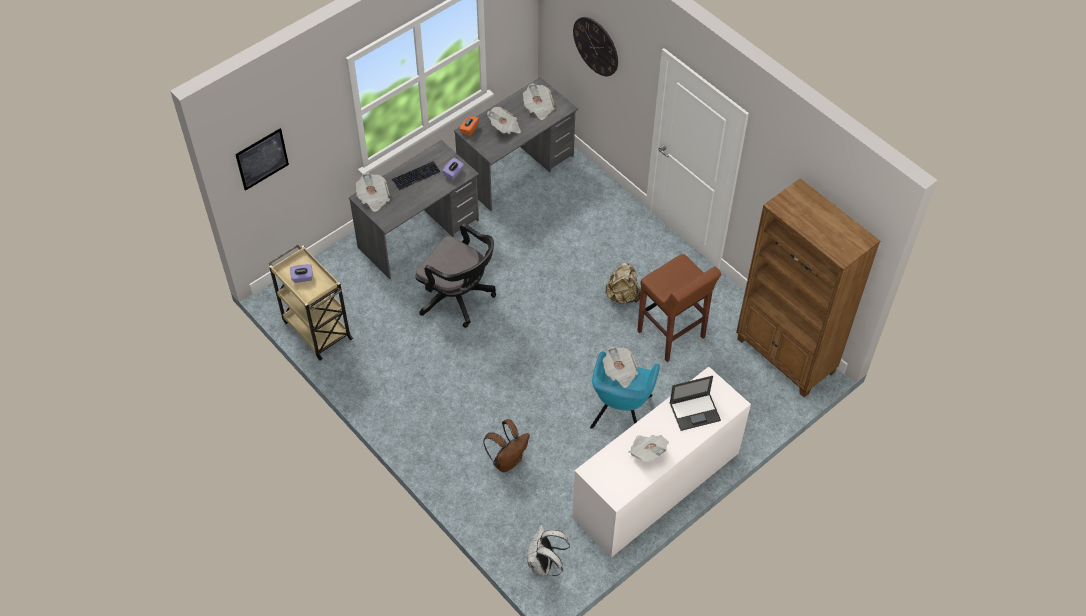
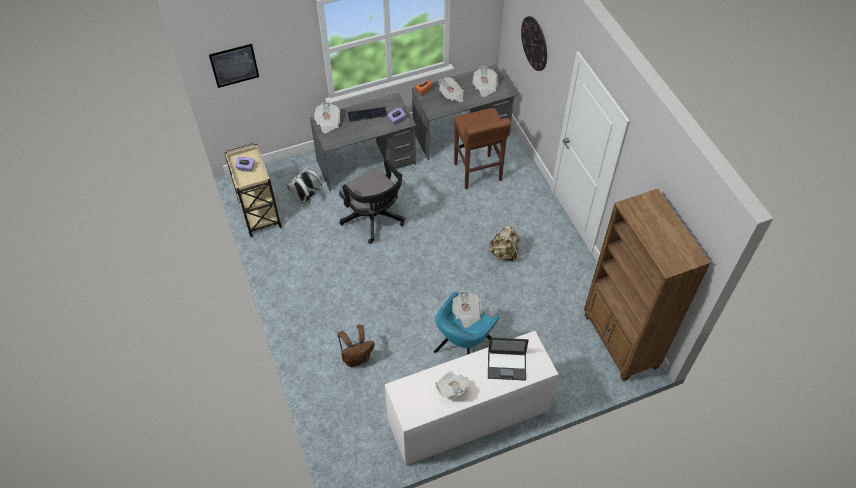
camera: 20 degrees right, 0 degrees up
(544, 564) = (349, 453): white backpack -> white backpack (306, 198)
(671, 335) = (530, 296): brown stool -> brown stool (477, 172)

